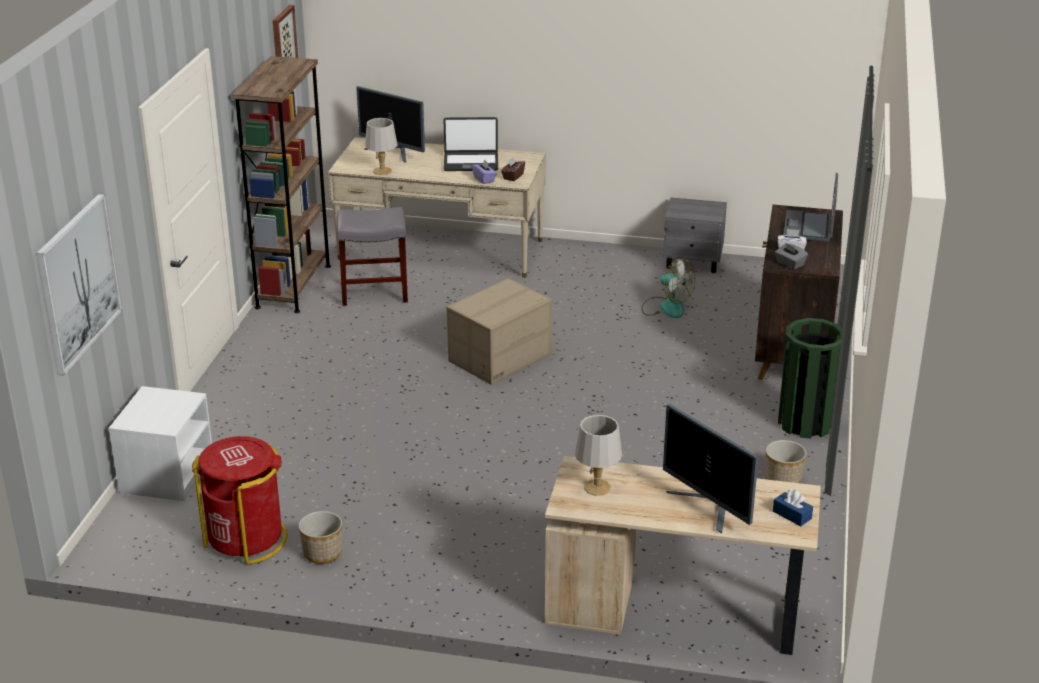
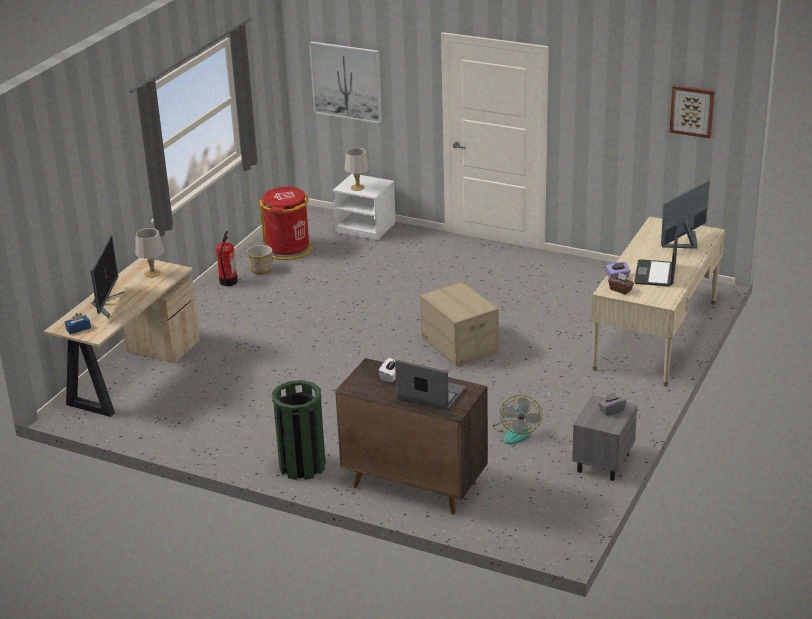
camera: 105 degrees right, 0 degrees up
(293, 286) = (602, 271): brown bookcase -> none
(370, 579) = (228, 282): none -> fire extinguisher
(373, 293) = (581, 301): grey stool -> none
(382, 171) = (645, 237): grey table lamp -> grey table lamp (357, 187)
(666, 307) = (516, 432): fan -> fan turned 45 degrees counterclockwise
(708, 508) = (106, 304): monitor -> monitor turned 120 degrees clockwise
(783, 479) = (236, 439): planter -> none
(789, 264) = (366, 371): grey tissue box -> grey tissue box (611, 410)

